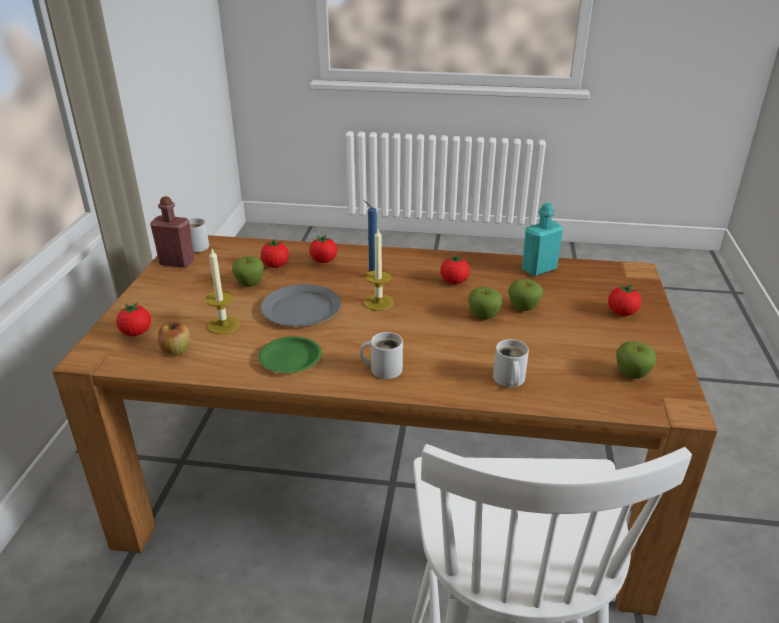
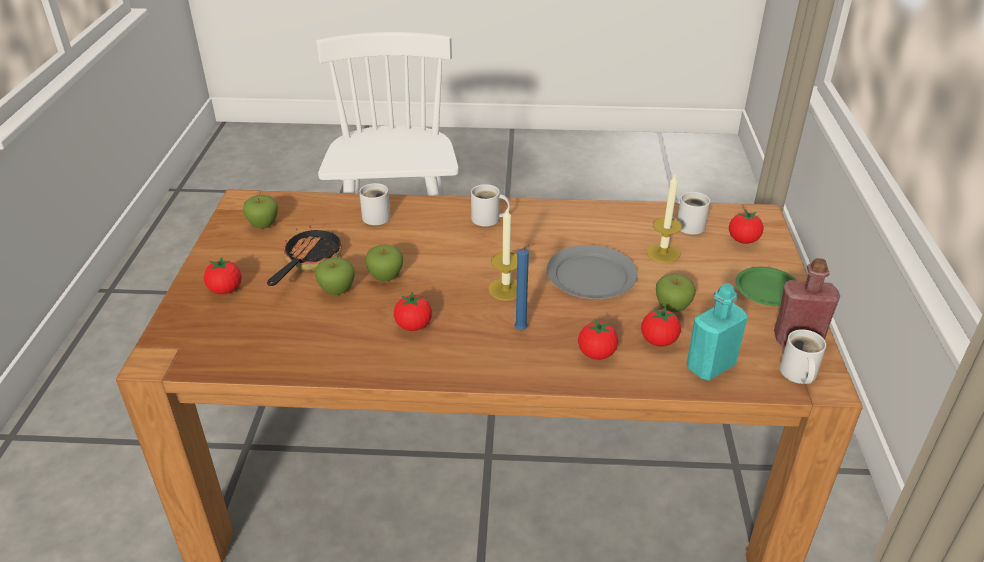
camera: 175 degrees right, 5 degrees up
(176, 350) = (687, 225): apple -> white mug
(290, 359) = (576, 223): green plate -> green plate (767, 290)
(539, 269) = (292, 355): turquoise bottle -> turquoise bottle (710, 366)
(560, 333) = (309, 261): none -> frying pan

